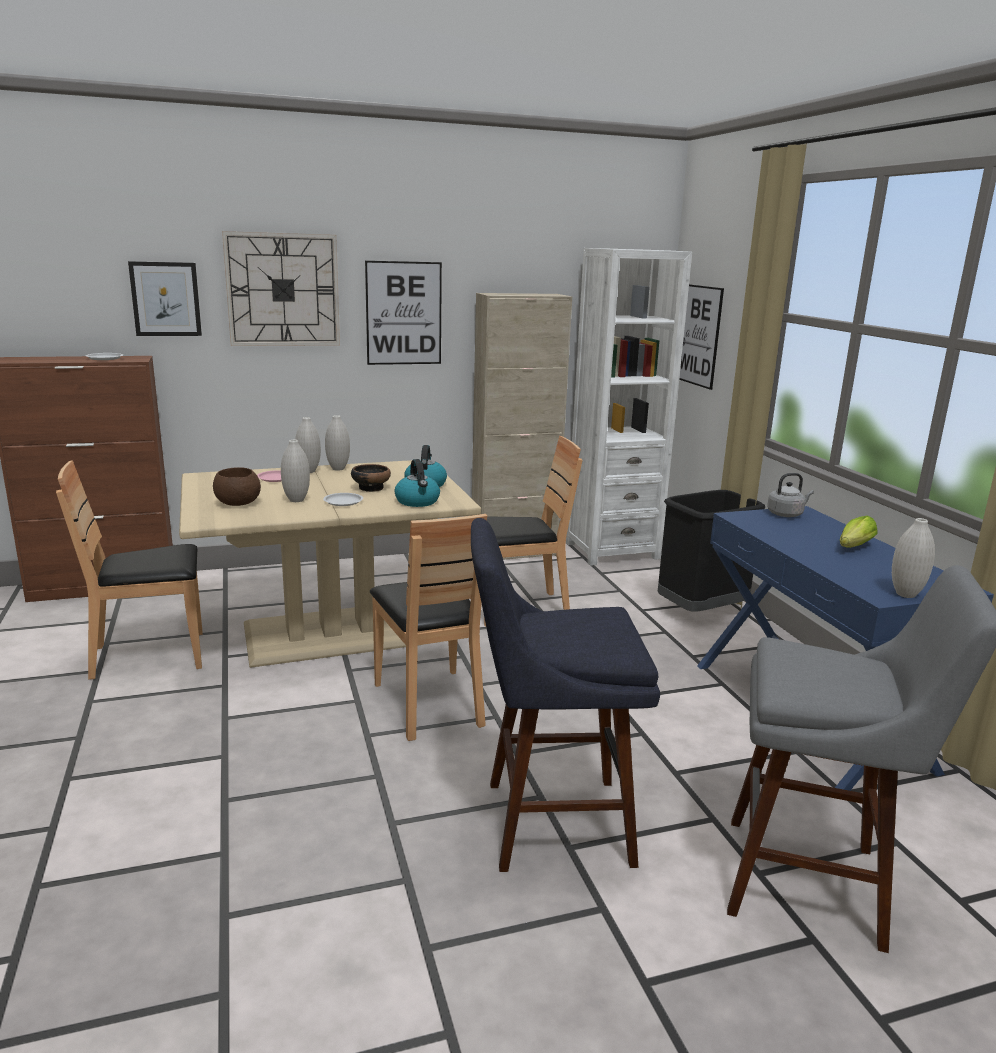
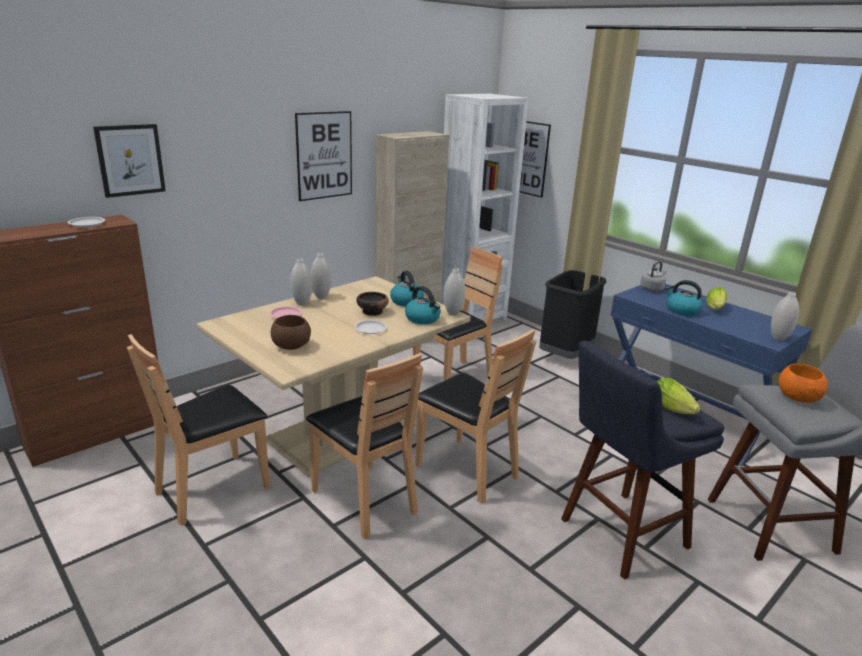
camera: 25 degrees left, 5 degrees up
(283, 290) = (231, 143): wall clock -> none
(283, 703) = (364, 500): none -> brown chair
(296, 500) = (333, 334): white vase -> white vase (453, 313)
(598, 637) = (673, 409): none -> lettuce
(792, 542) = (682, 310): none -> kettle
(821, 664) = (796, 398): none -> orange bowl

